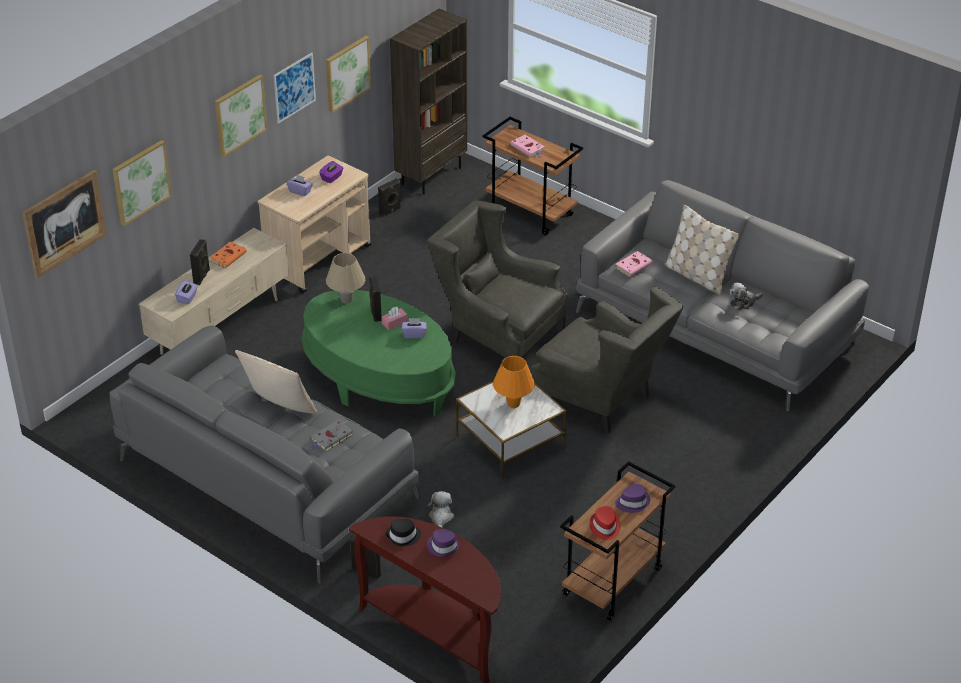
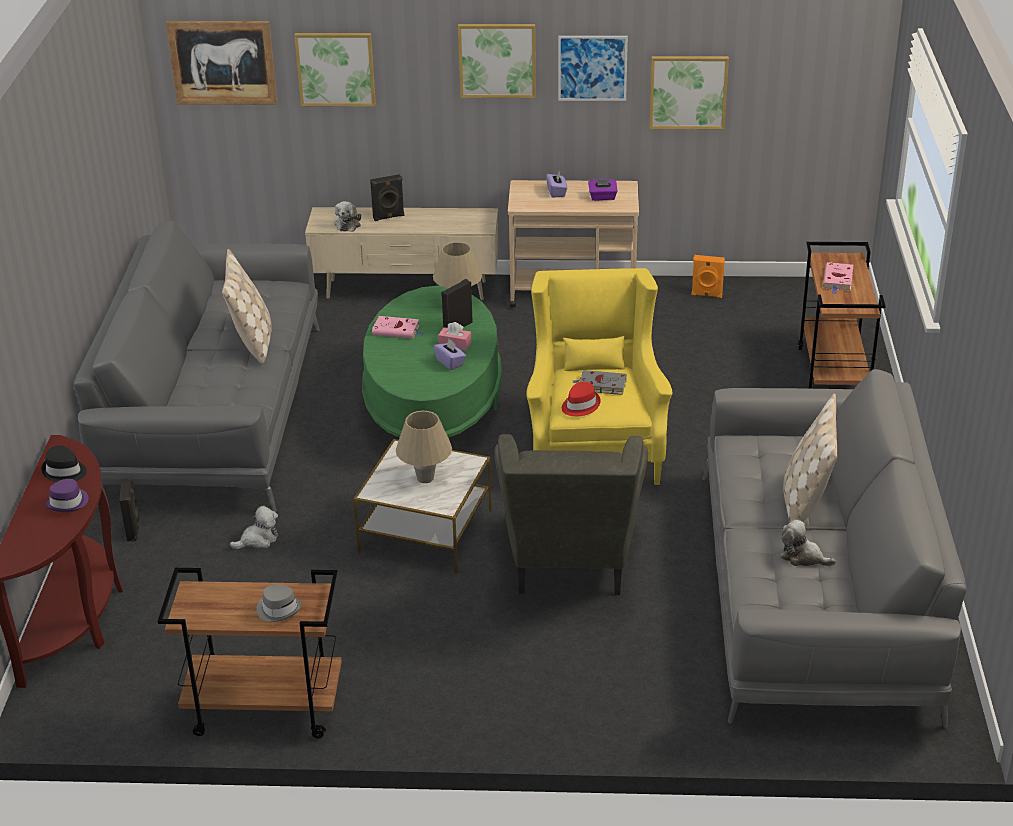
camera: 55 degrees right, 5 degrees down
(187, 298) = (348, 224): purple tissue box -> plush toy
(229, 256) = (436, 216): orange book -> none
(331, 438) = (232, 387): grey book -> grey book (601, 385)
(390, 211) = (706, 295): black speaker -> orange speaker
(431, 175) = (801, 290): brown bookcase -> none
(497, 335) = (594, 445): grey armchair -> yellow armchair
(513, 404) = (425, 478): orange table lamp -> beige table lamp
(604, 527) = (215, 606): red hat -> red hat (580, 405)
(632, 502) = (278, 609): purple hat -> grey hat
(634, 265) = (758, 447): pink book -> pink book (397, 330)

